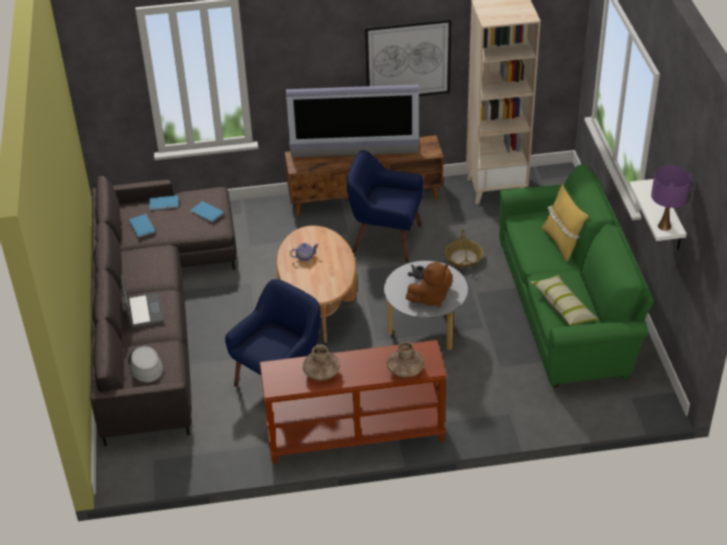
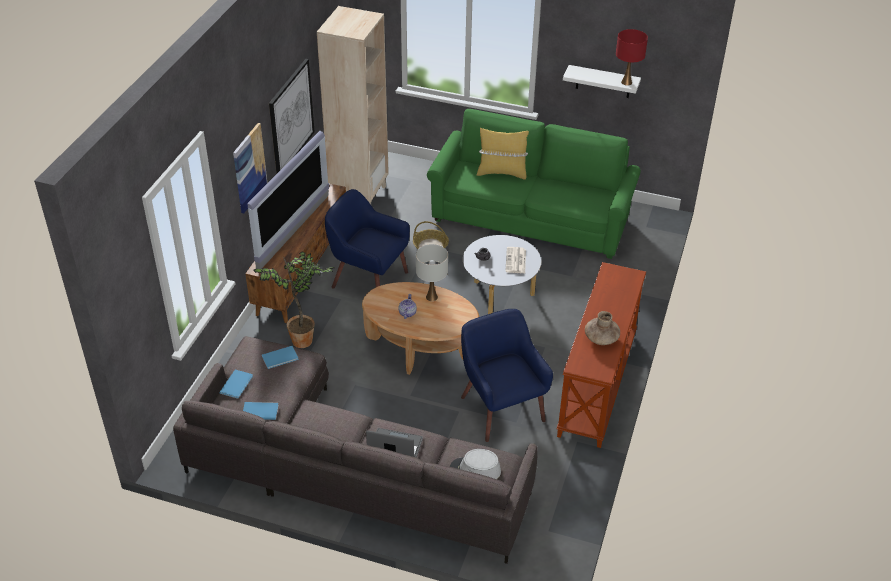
camera: 65 degrees left, 0 degrees up
(284, 233) = (304, 339): none -> potted plant
(315, 66) = (249, 168): none -> picture
(336, 263) = (431, 297): none -> white table lamp
(385, 239) = (368, 280): blue armchair -> blue armchair turned 75 degrees clockwise
(405, 370) = (627, 290): brown vase -> none
(430, 298) = (516, 261): brown plush toy -> newspaper
(563, 307) = (575, 200): pillow -> none
(664, 226) = (626, 82): purple table lamp -> red table lamp

